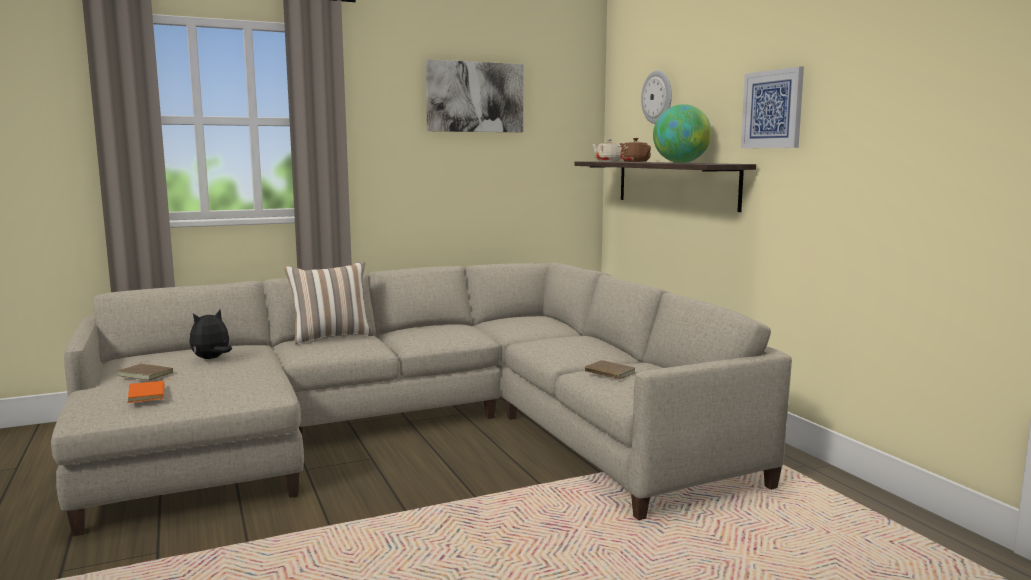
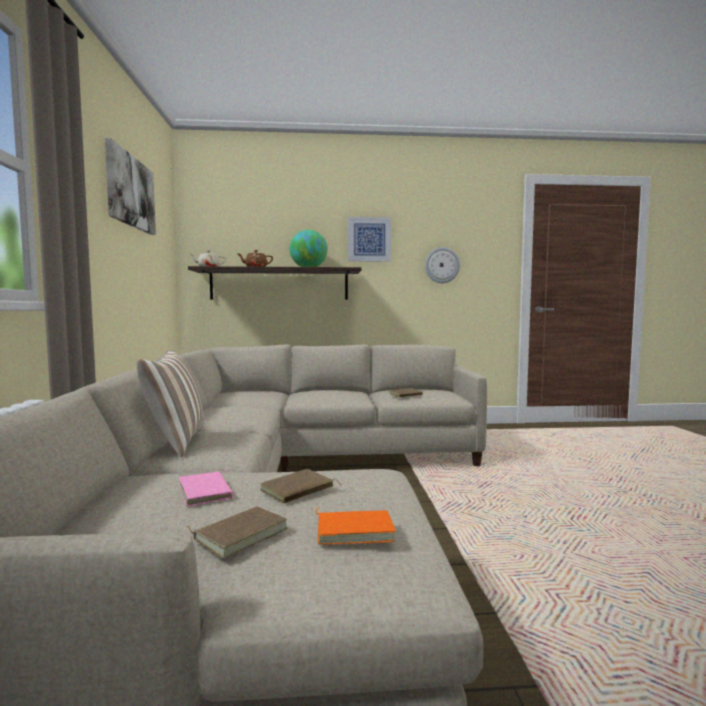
camera: 70 degrees left, 5 degrees down
(212, 359) = (207, 492): plush toy -> pink book
(214, 375) = (298, 490): none -> brown book
(657, 97) = (253, 223): wall clock -> wall clock (442, 265)

